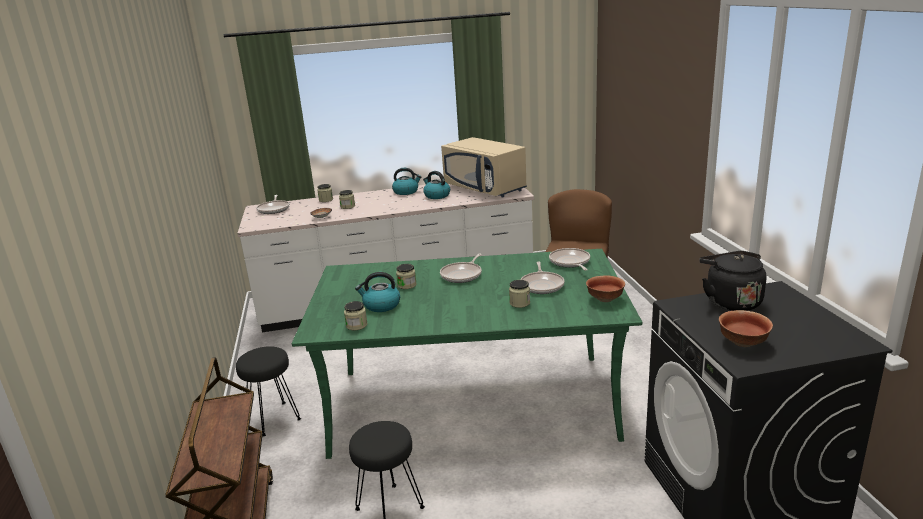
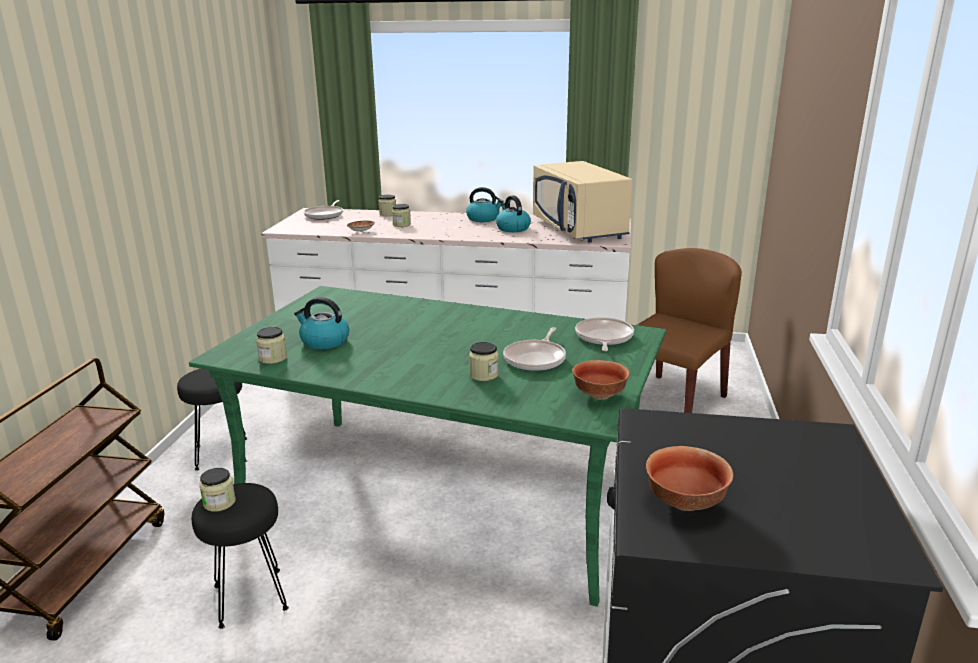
camera: 20 degrees right, 0 degrees up
(407, 285) = (378, 324): jar -> jar (219, 502)
(462, 275) = (453, 326): frying pan -> none
(730, 301) = (734, 435): black kettle -> none

